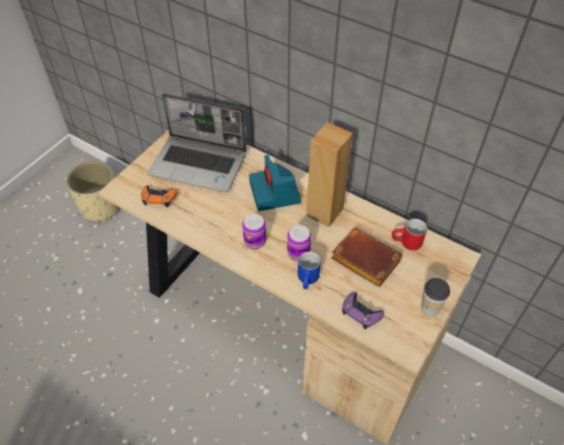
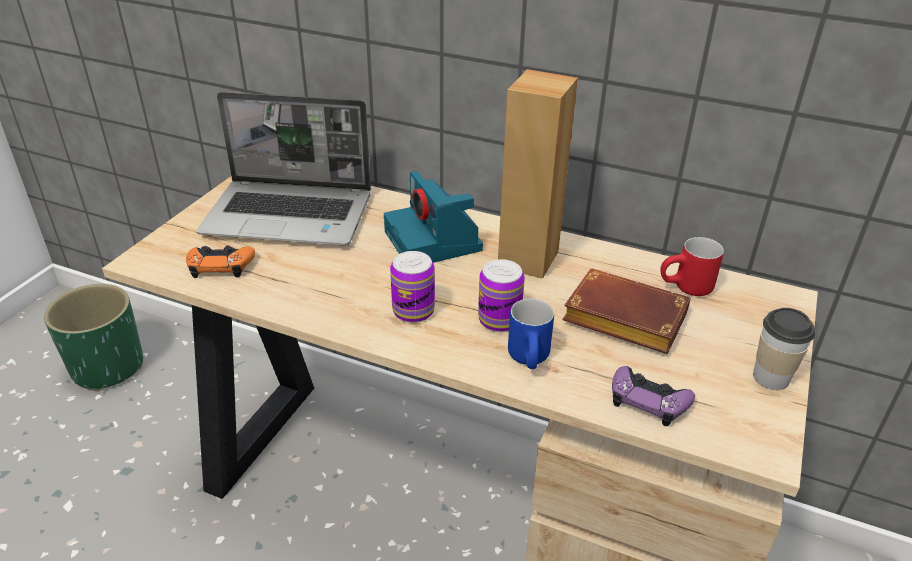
camera: 10 degrees left, 15 degrees down
(101, 207) = (108, 367): beige planter -> green planter

